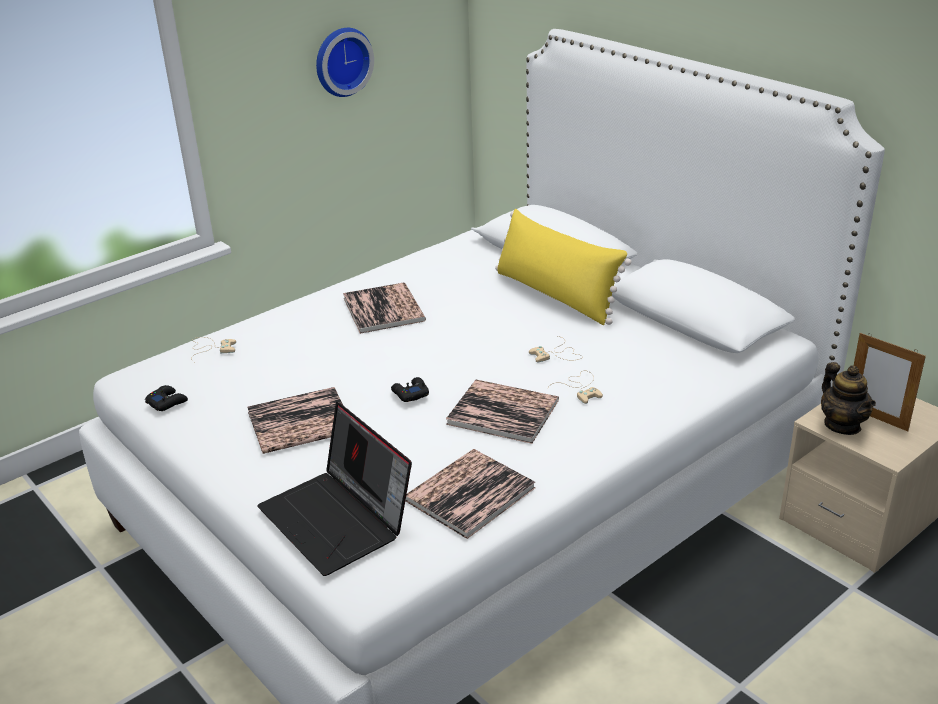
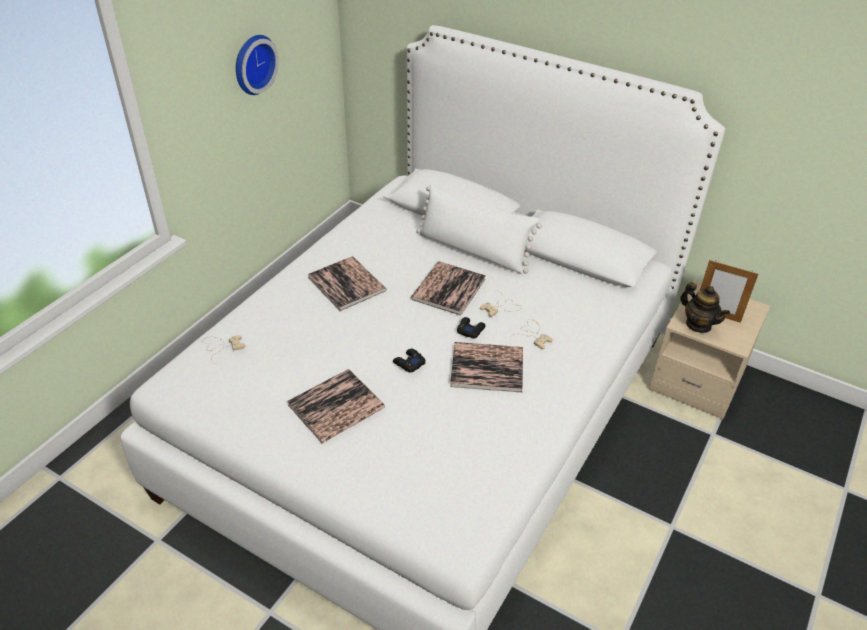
camera: 20 degrees left, 10 degrees up
(167, 402) = (212, 407): black game controller -> black game controller (470, 330)
(338, 520) = (413, 492): laptop -> none
(469, 494) = (498, 447): book -> book (448, 289)
(555, 295) = (473, 250): yellow pillow -> white pillow

